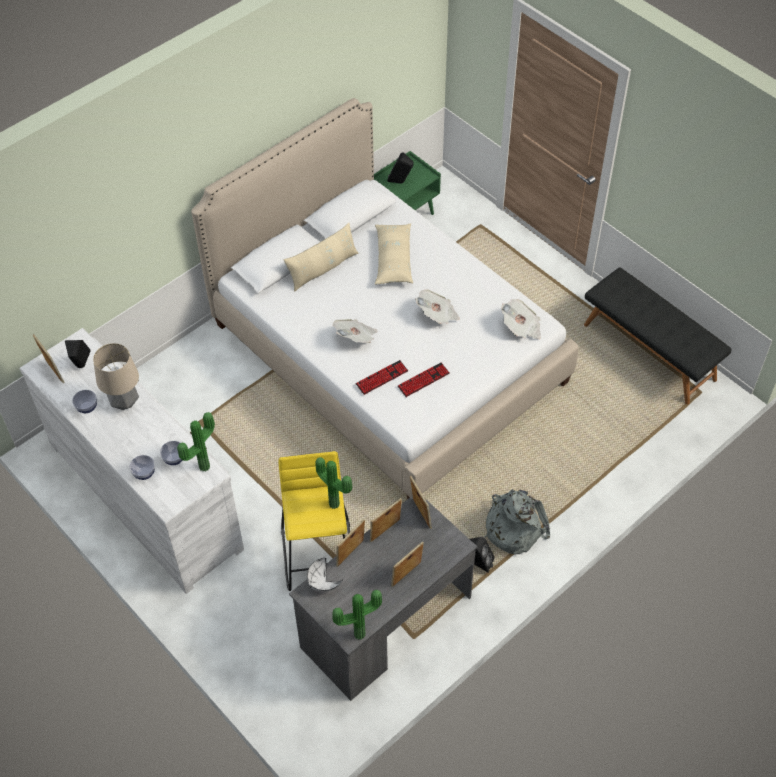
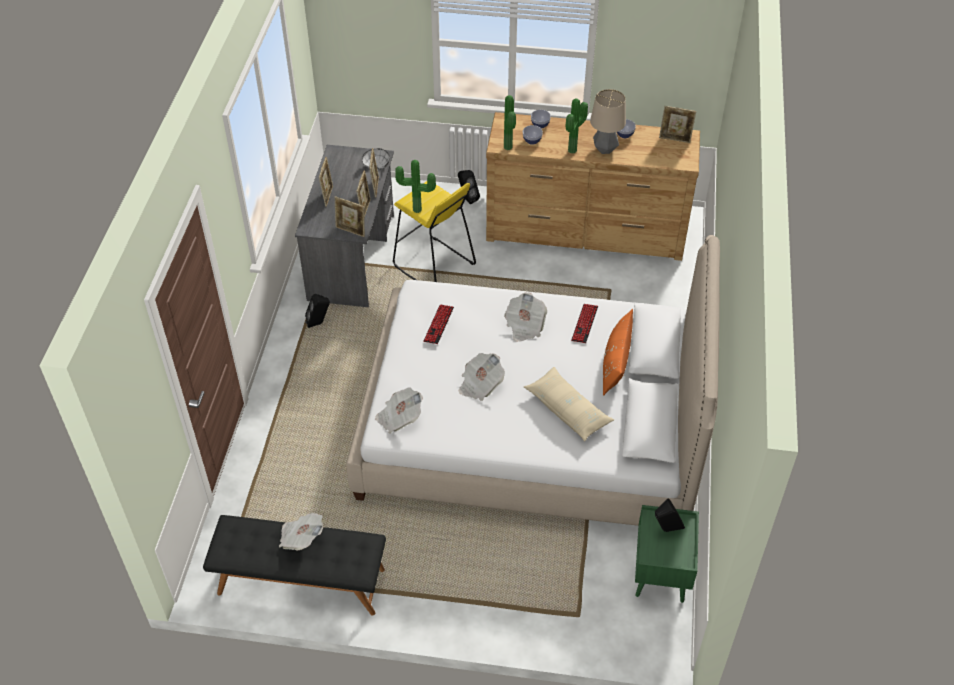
camera: 140 degrees right, 5 degrees down
(81, 366) = (663, 151): black speaker -> black speaker (467, 198)
(146, 495) = (586, 231): white dresser -> brown dresser
(323, 269) = (615, 364): beige pillow -> orange pillow
(358, 632) = (330, 156): potted plant -> potted plant (574, 151)
(382, 378) = (472, 307): keyboard -> keyboard (584, 324)
(513, 527) = (312, 360): grey backpack -> none
(648, 319) = (301, 538): none -> newspaper

